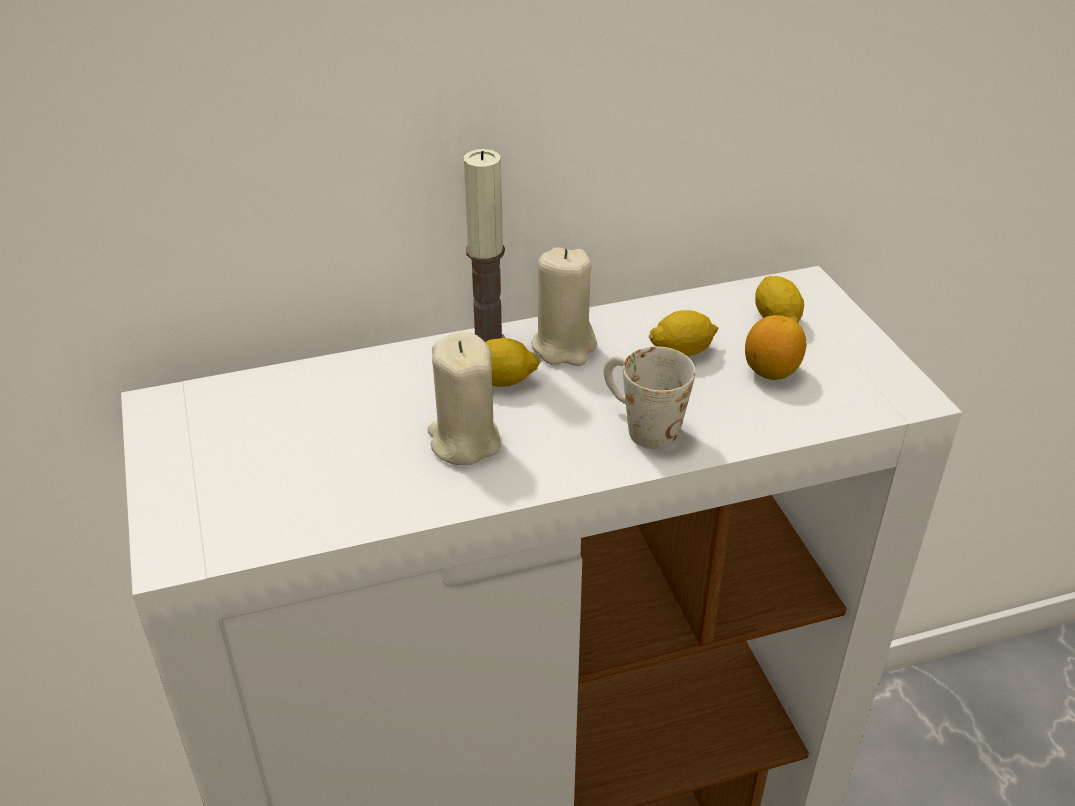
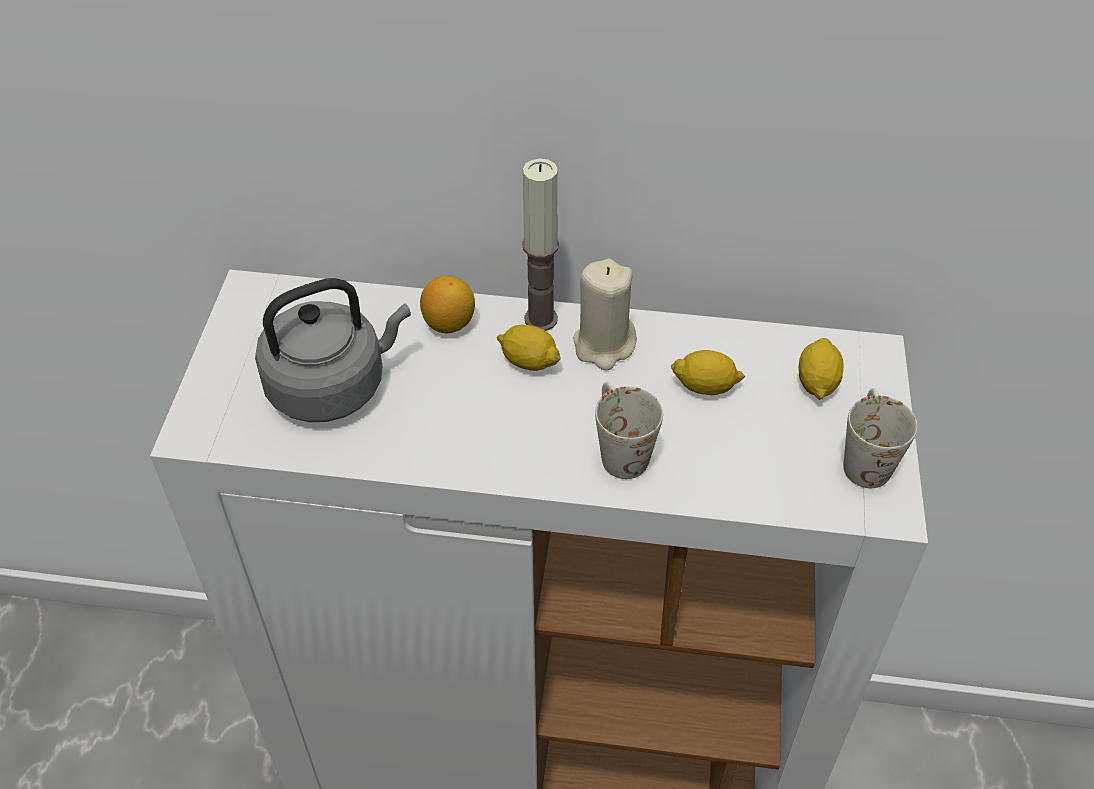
camera: 25 degrees right, 10 degrees up
(309, 461) = (333, 385): none -> grey kettle
(464, 441) = (463, 410): beige candle -> none
(771, 371) = (773, 435): lemon -> lemon (449, 323)
(860, 363) = (864, 456): none -> white mug

